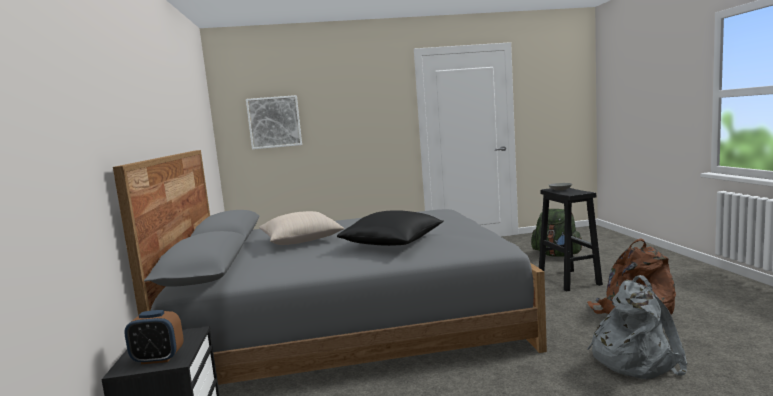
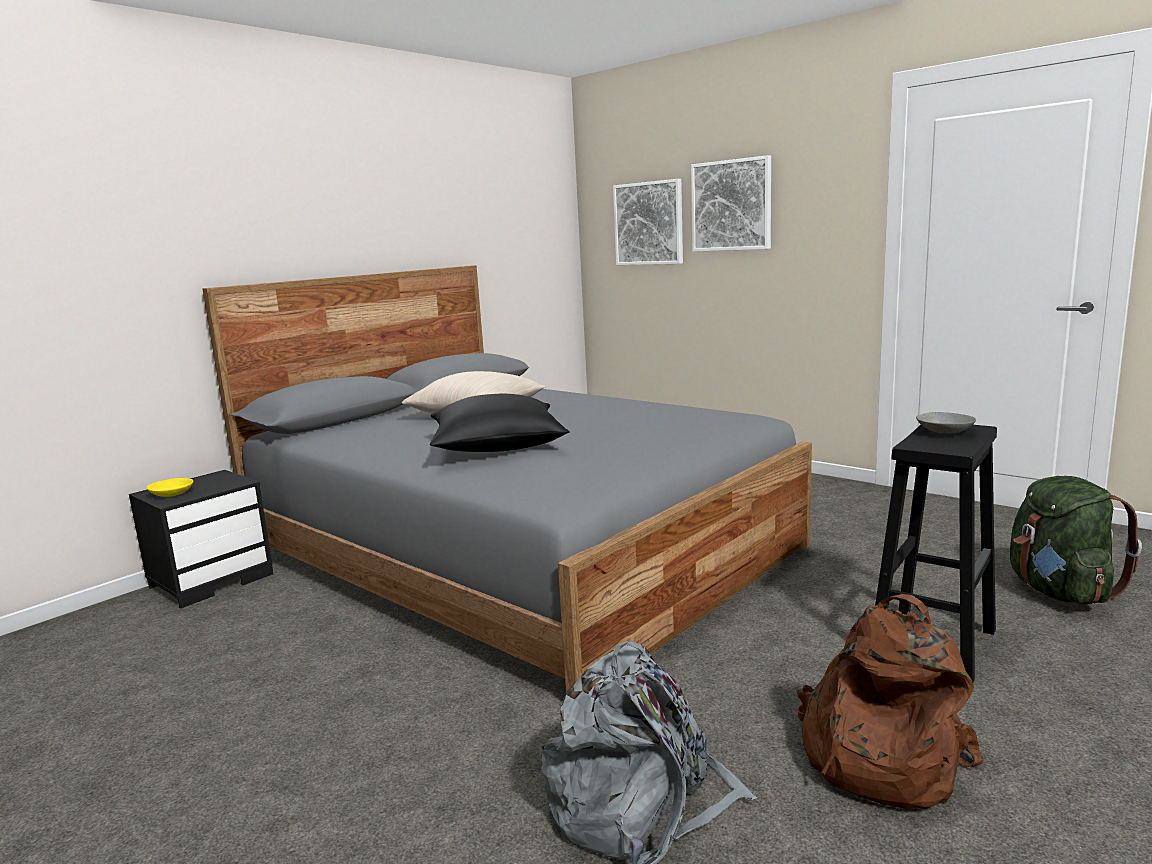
camera: 50 degrees right, 5 degrees up
(158, 359) = (172, 494): alarm clock -> yellow bowl
(332, 110) = (731, 205): none -> picture

